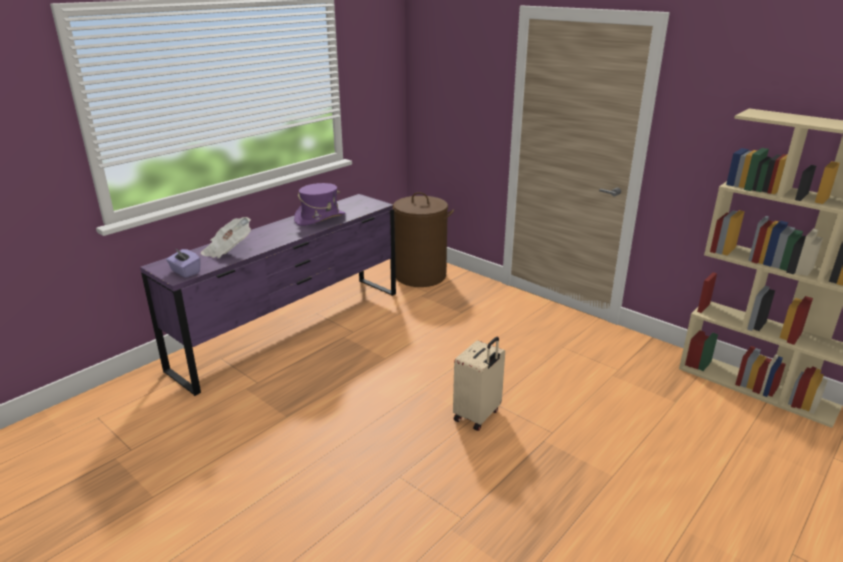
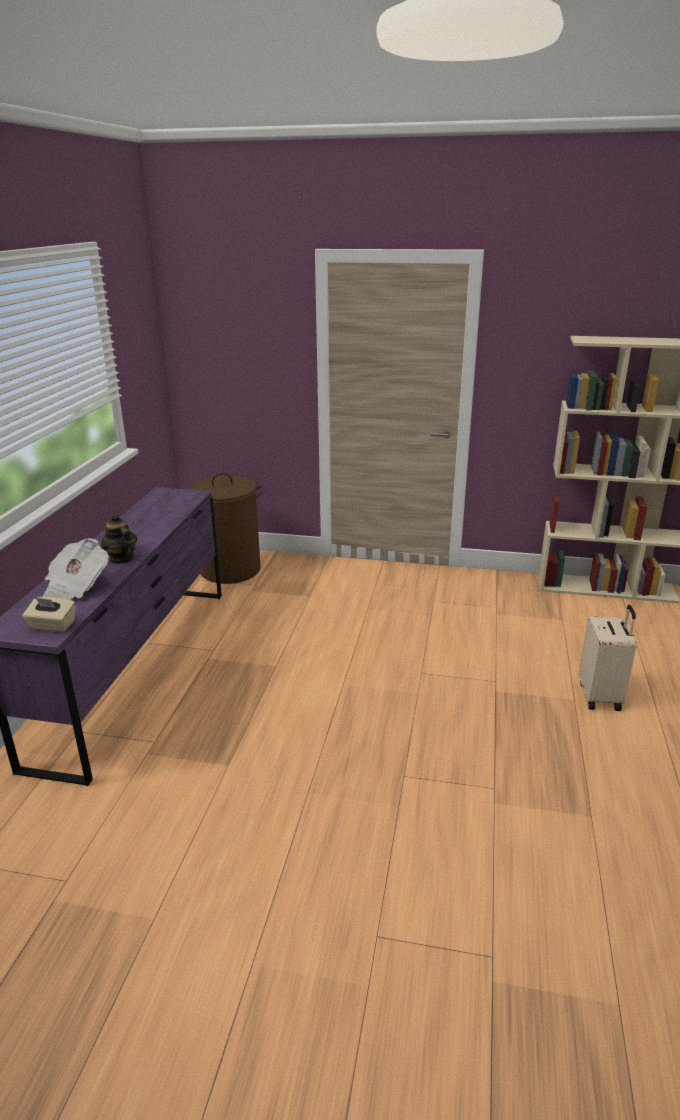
camera: 30 degrees left, 0 degrees up
(185, 272) = (52, 626): purple tissue box -> beige tissue box
(276, 239) = (121, 559): none -> teapot
(320, 218) = (145, 523): purple hat -> none
(478, 415) = (419, 690): beige suitcase -> beige suitcase (600, 696)

